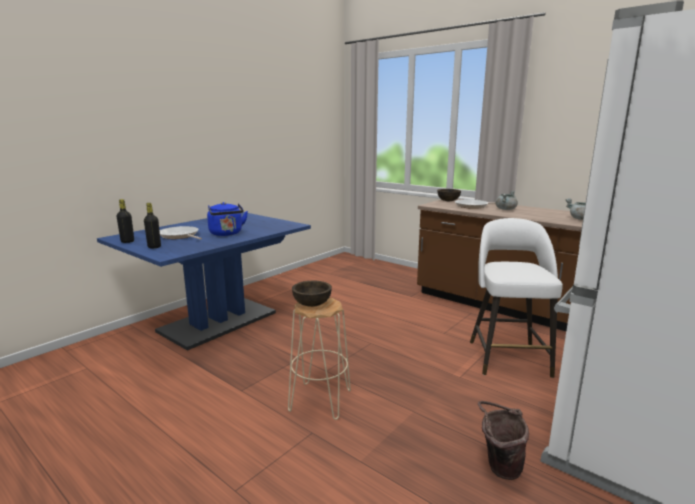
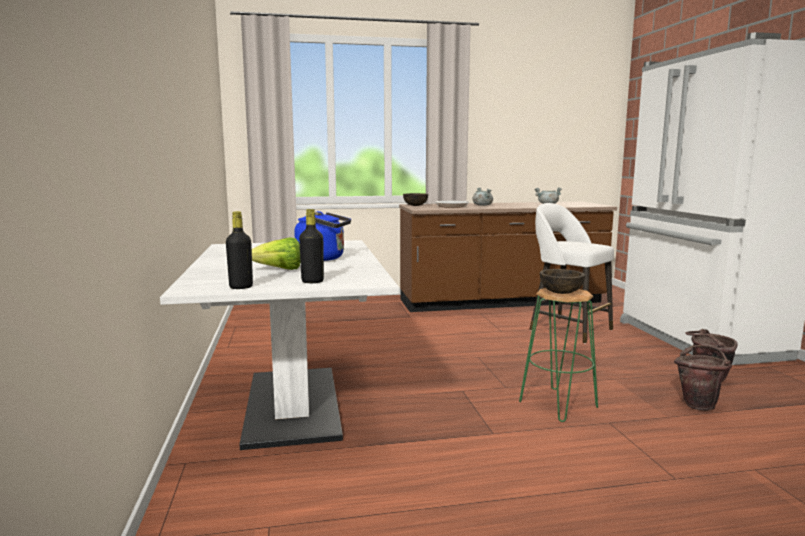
camera: 50 degrees left, 5 degrees down
(180, 236) = (279, 270): frying pan -> lettuce
(218, 322) = (292, 405): blue dining table -> white dining table
(320, 401) = (558, 404): beige stool -> green stool
(416, 475) = (699, 404): none -> brown bucket

